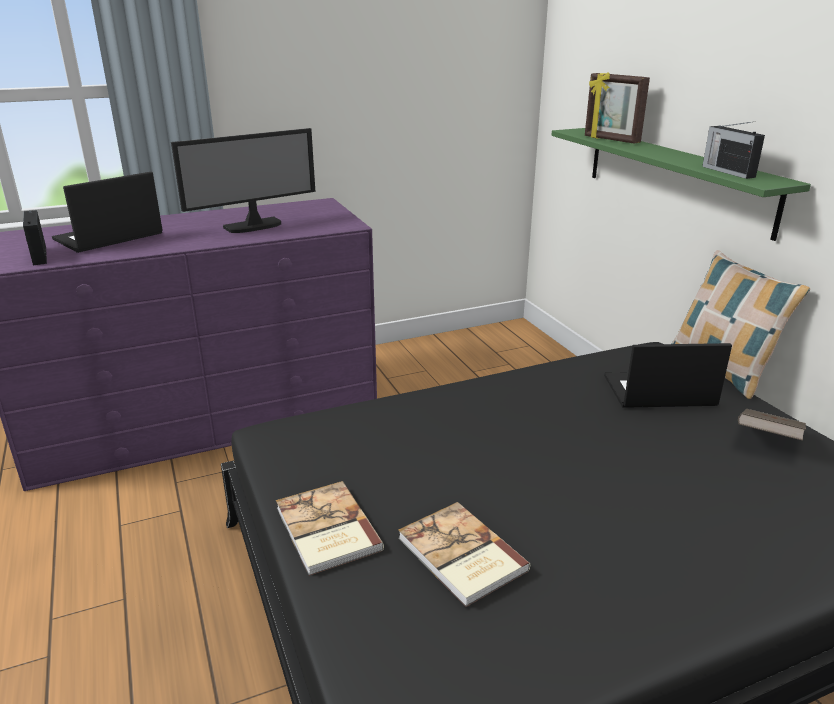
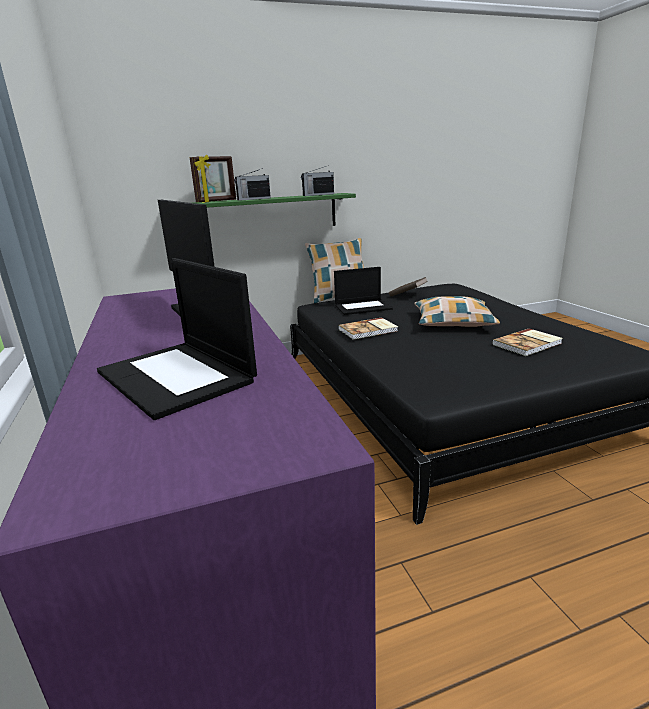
camera: 85 degrees left, 5 degrees down
(40, 255) = (254, 409): radio -> radio (253, 199)
(326, 530) = (531, 373): book -> book (368, 330)
(583, 480) = (453, 322): none -> pillow
(658, 392) = (363, 307): laptop -> laptop turned 105 degrees counterclockwise

